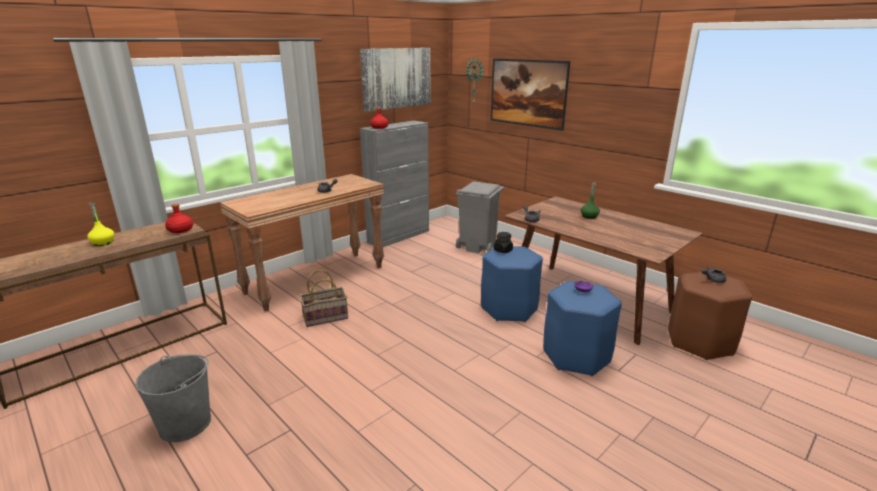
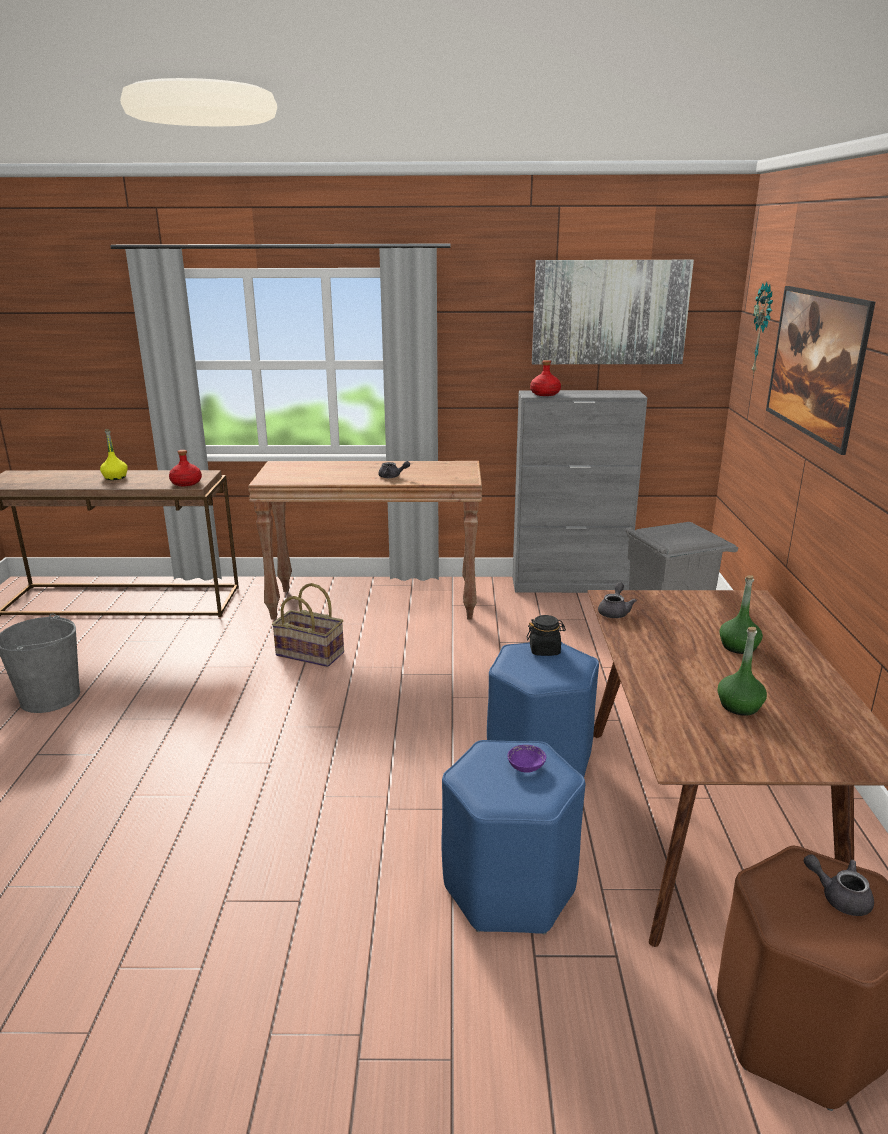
camera: 45 degrees right, 0 degrees up
(628, 233) = (739, 706): none -> green bottle

